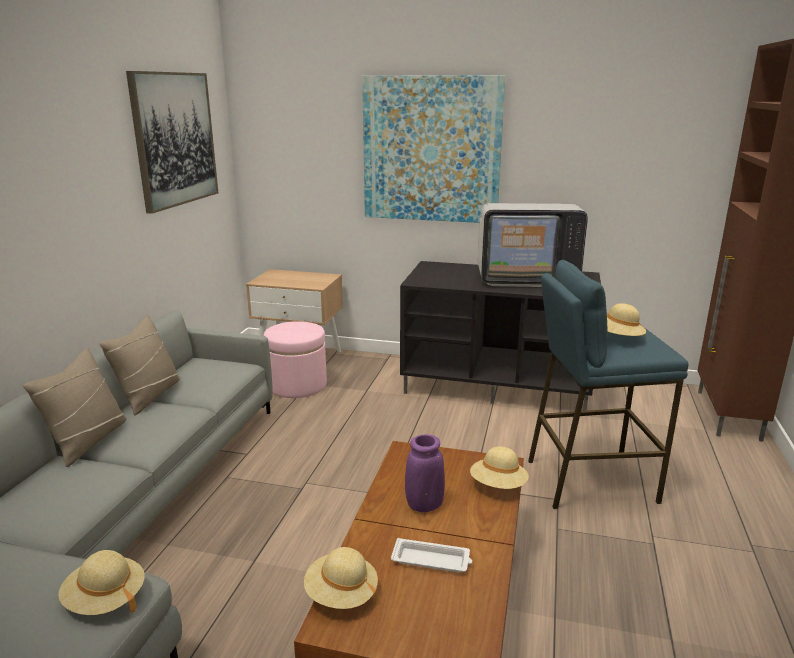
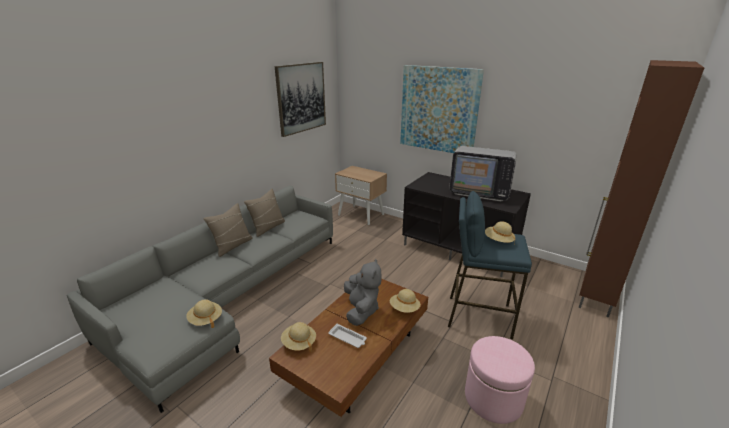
camera: 20 degrees right, 5 degrees up
(297, 385) = (352, 230): pink ottoman -> pink ottoman (493, 398)
(424, 505) = (361, 310): purple vase -> grey plush toy

